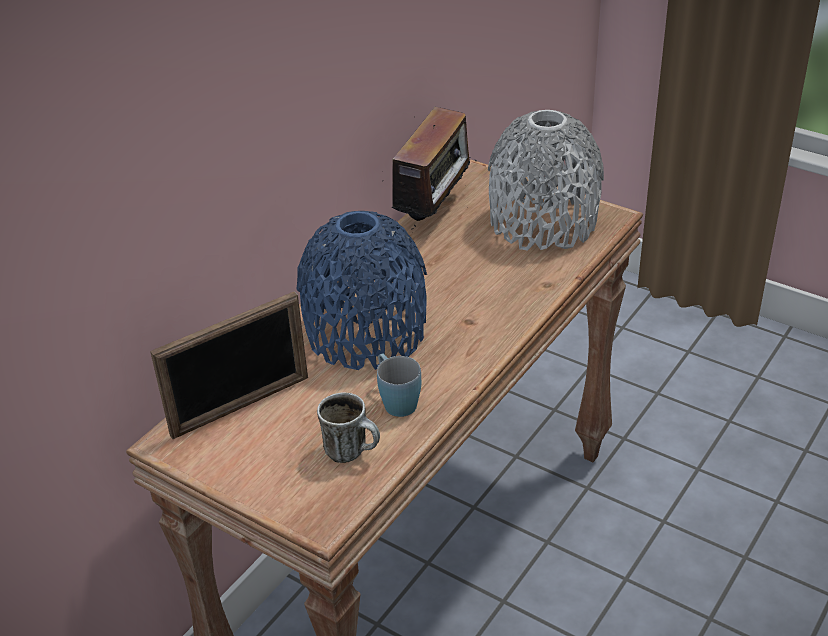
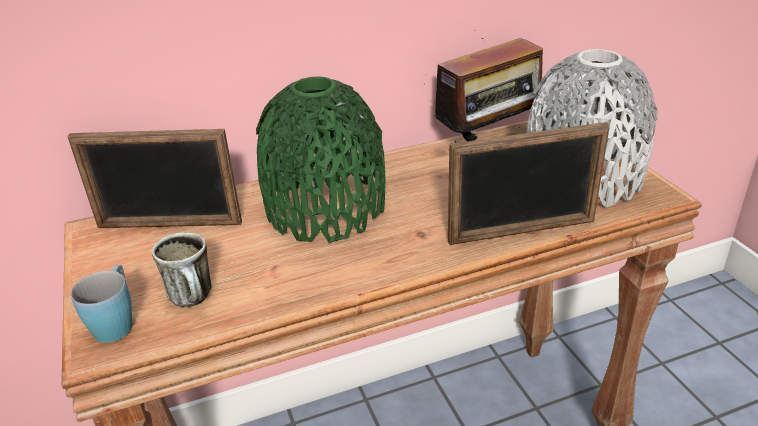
camera: 35 degrees right, 5 degrees down
(366, 332) = (325, 209): blue vase -> green vase
(396, 400) = (281, 273): blue mug -> blue mug (117, 322)
(542, 288) = (522, 232): none -> picture frame

